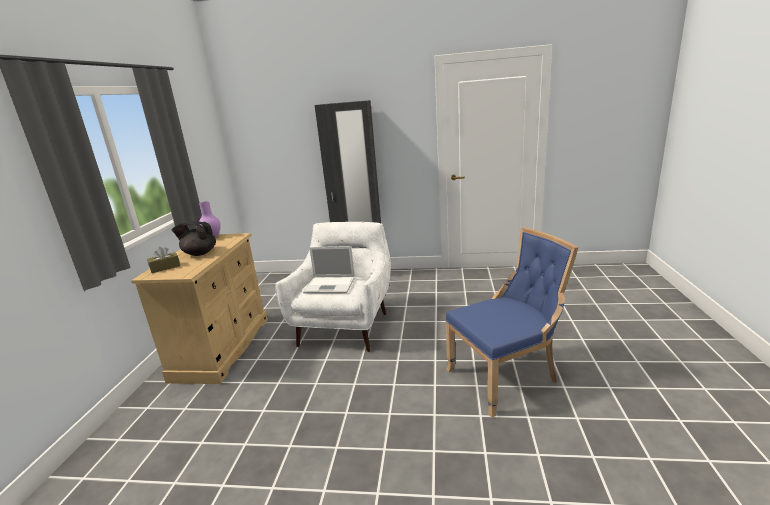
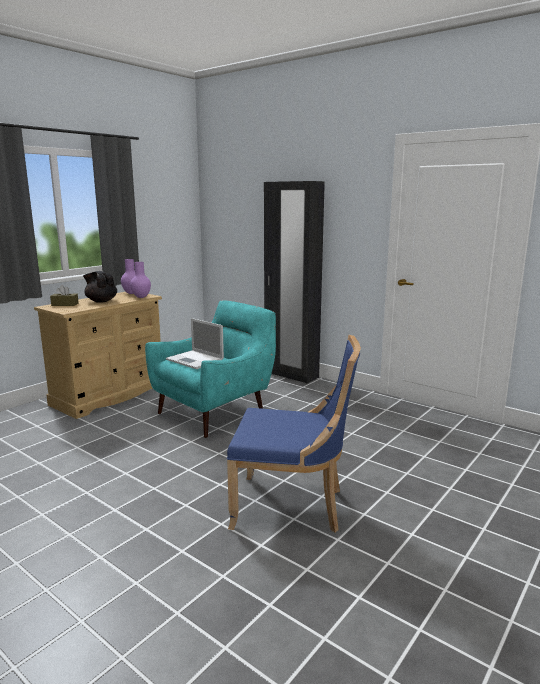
camera: 30 degrees right, 5 degrees down
(233, 239) = (141, 297): none -> purple vase
(346, 326) = (216, 412): white armchair -> turquoise armchair

